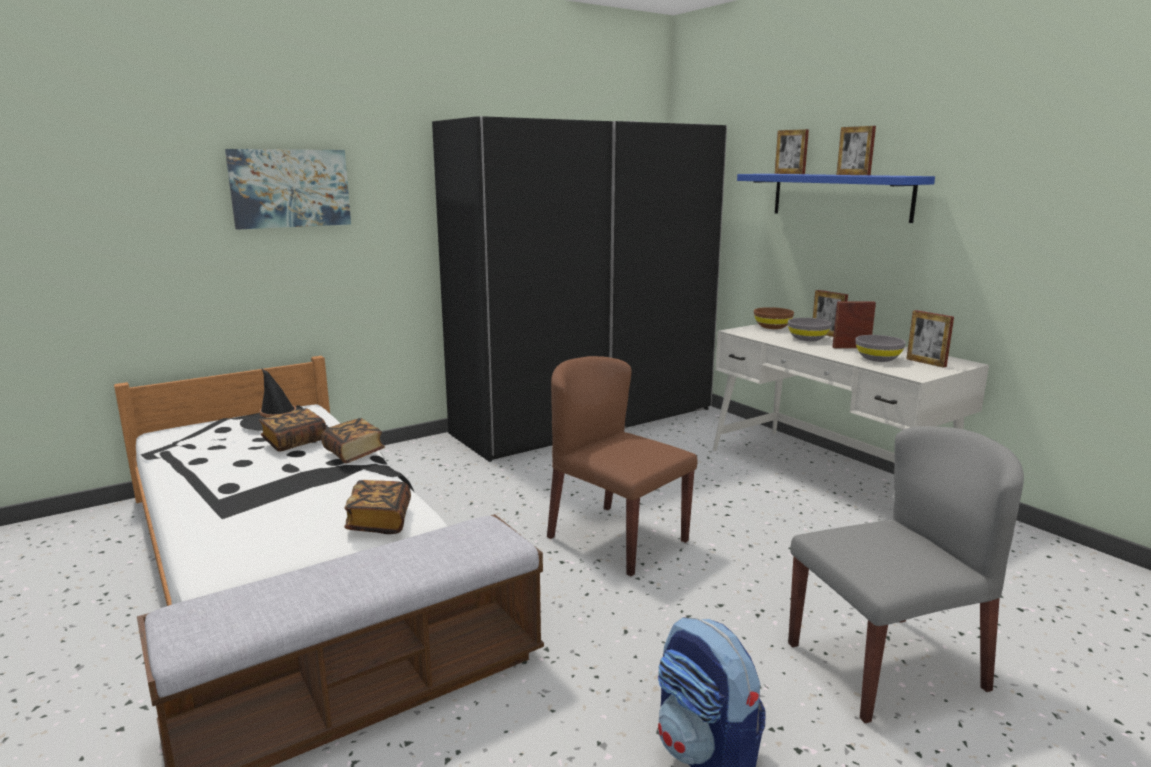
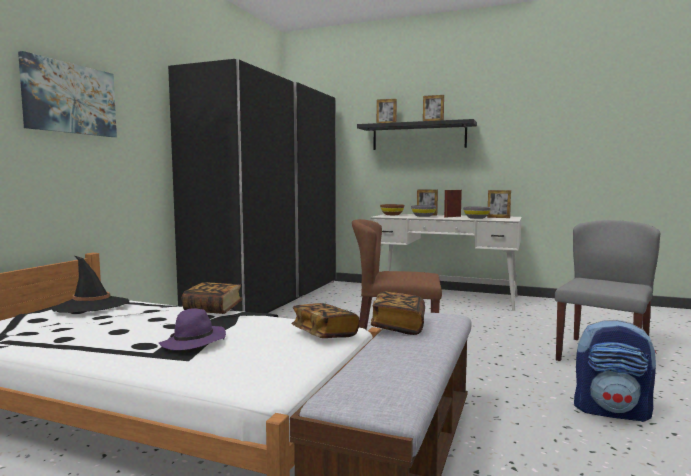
camera: 35 degrees left, 10 degrees down
(263, 497) = (194, 343): none -> purple hat
(294, 442) = (141, 312): book -> book (398, 326)
(840, 196) = (418, 136): blue shelf -> black shelf

